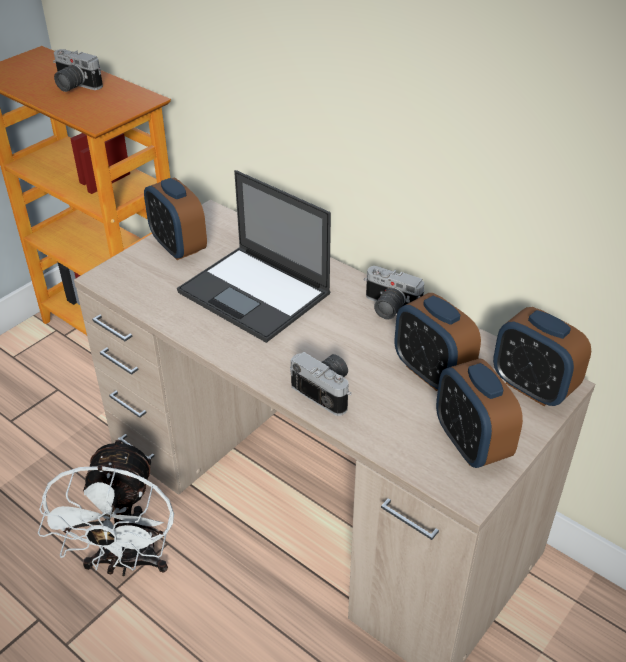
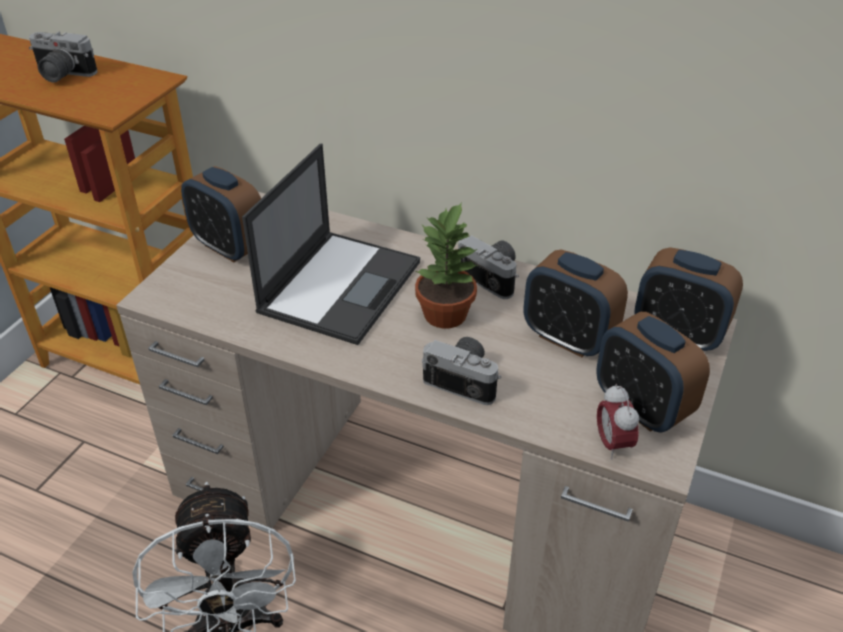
camera: 15 degrees left, 0 degrees up
(256, 293) = (341, 285): laptop -> laptop turned 90 degrees counterclockwise
(334, 333) = (446, 314): none -> potted plant
(388, 308) = (493, 277): camera -> camera turned 150 degrees counterclockwise
(431, 469) = (612, 444): none -> alarm clock

